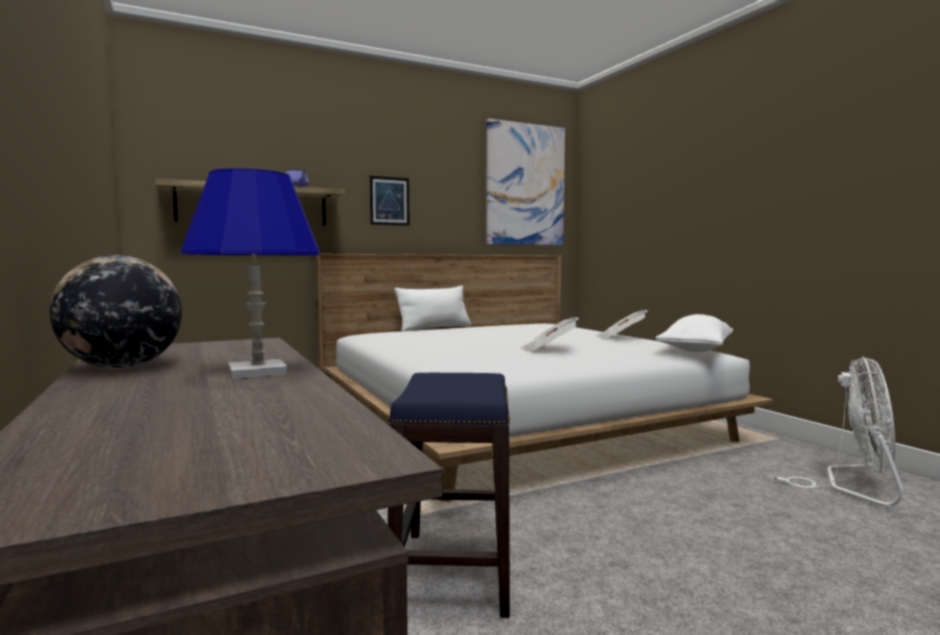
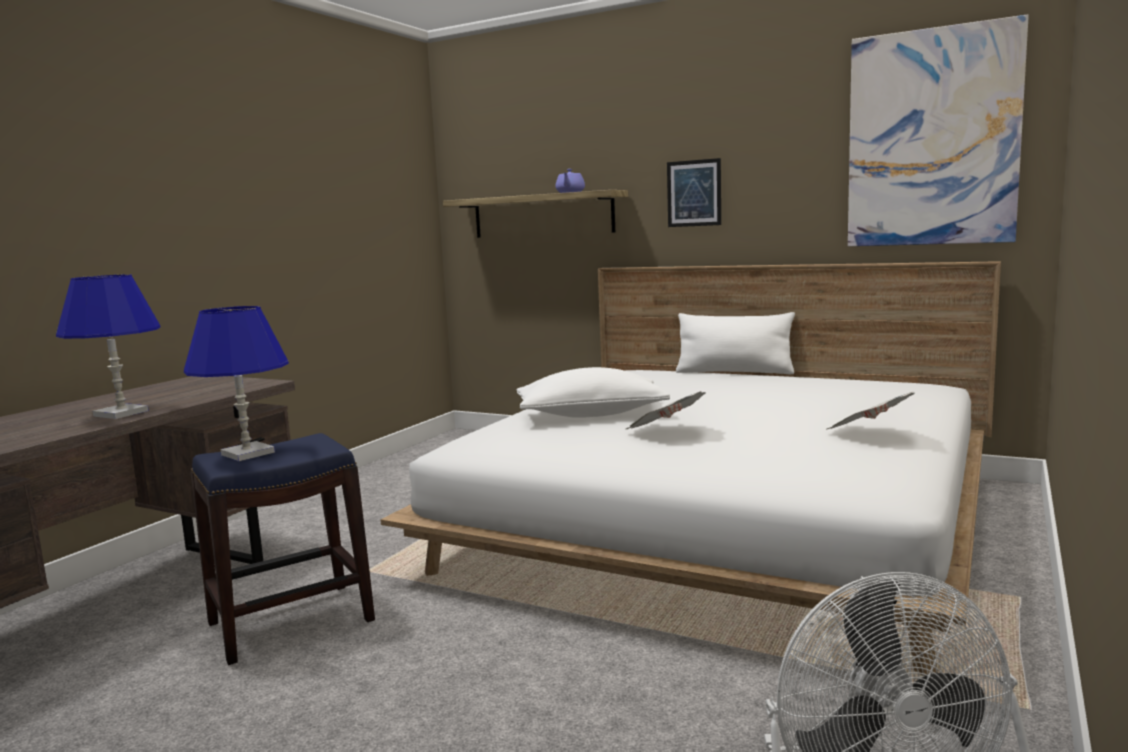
camera: 55 degrees right, 5 degrees up
(122, 367) = (125, 395): globe -> none
(445, 389) = (247, 453): none -> blue table lamp
(695, 350) = (865, 483): white pillow -> white pillow (591, 415)

